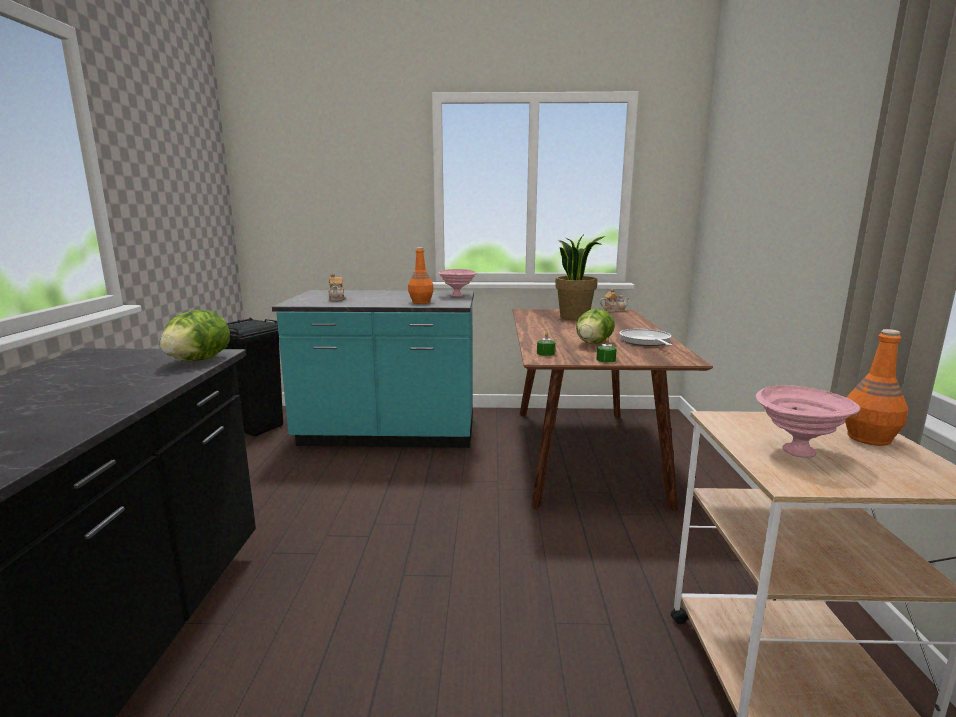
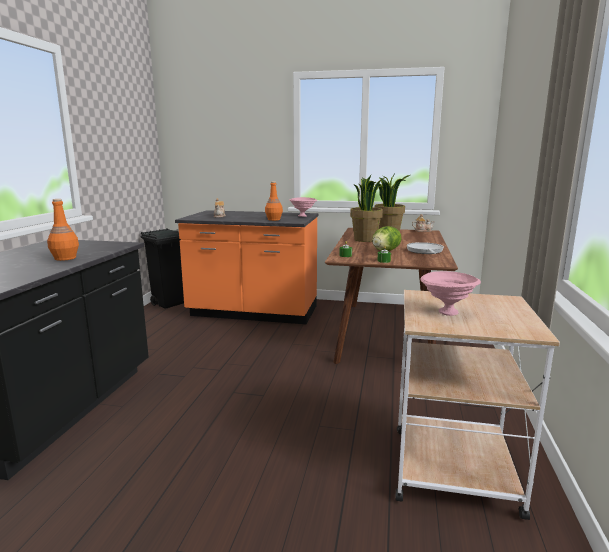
camera: 10 degrees right, 0 degrees up
(198, 360) = (114, 247): lettuce -> none
(388, 434) = (253, 312): turquoise counter -> orange counter
(552, 326) = (366, 239): none -> potted plant
(869, 438) = (506, 309): orange bottle -> orange bottle (65, 258)

